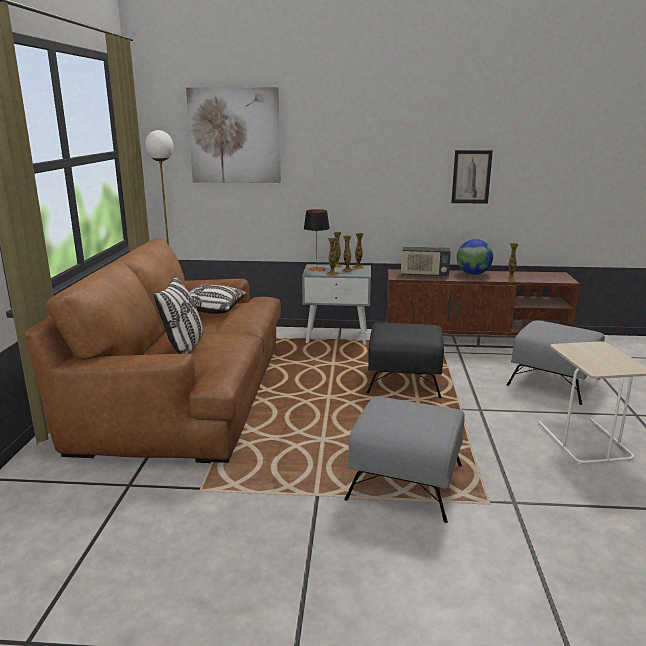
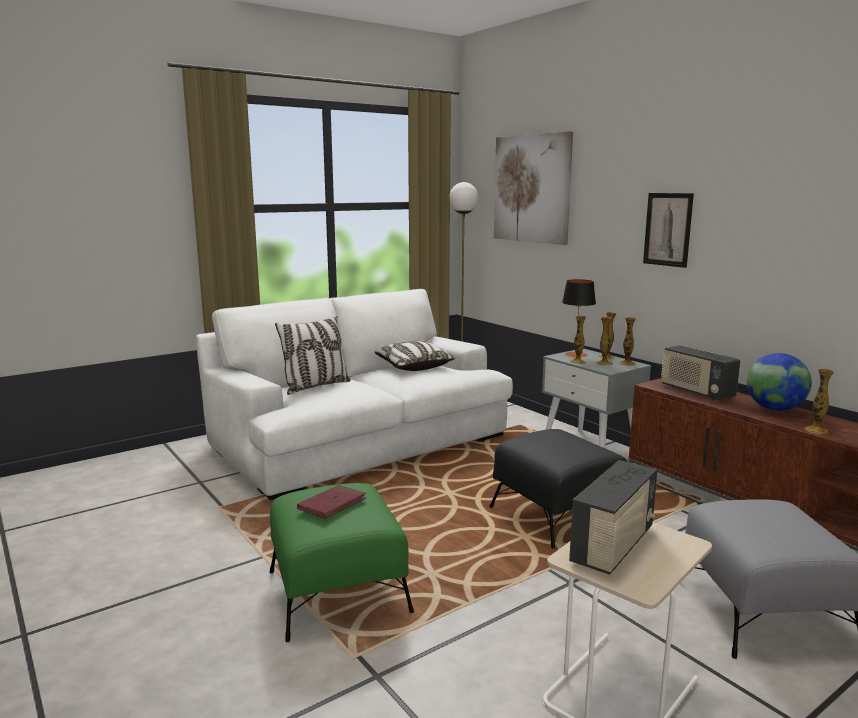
camera: 50 degrees right, 5 degrees down
(185, 392) = (359, 440): brown sofa -> white sofa
(406, 482) = (337, 592): grey ottoman -> green ottoman
(407, 414) = (332, 504): none -> red book
(471, 177) = (800, 254): picture -> picture (668, 229)
(591, 358) = (613, 546): none -> radio

